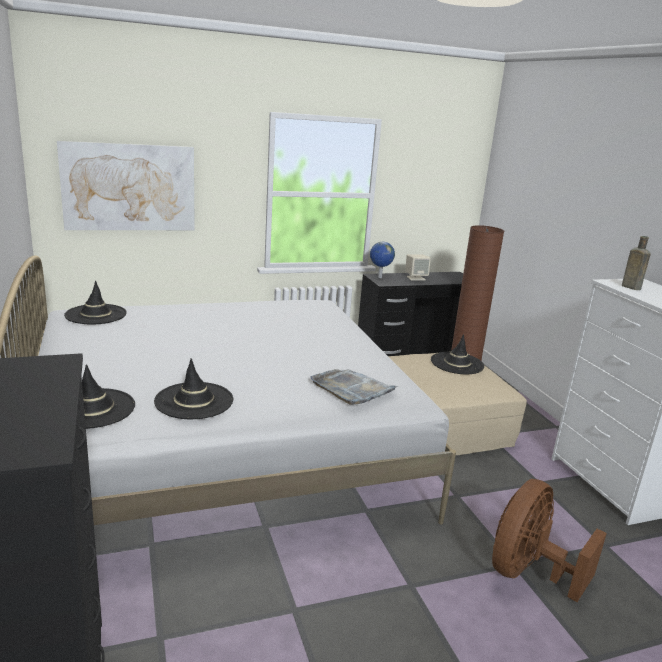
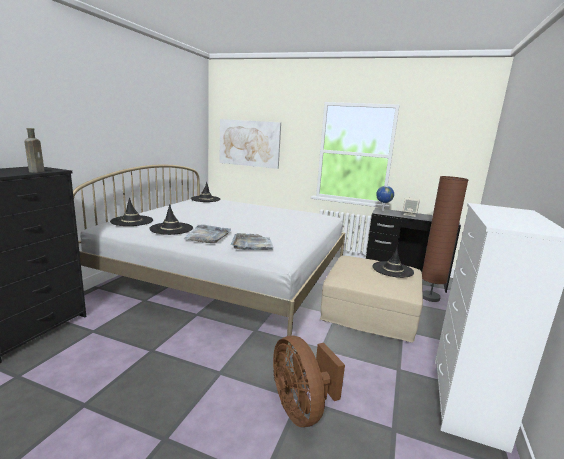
camera: 40 degrees right, 5 degrees down
(272, 395) = (207, 236): none -> grey tray
(528, 572) = (301, 408): brown fan -> brown fan turned 105 degrees counterclockwise
(629, 287) = (493, 209): brown bottle -> brown bottle (37, 171)

